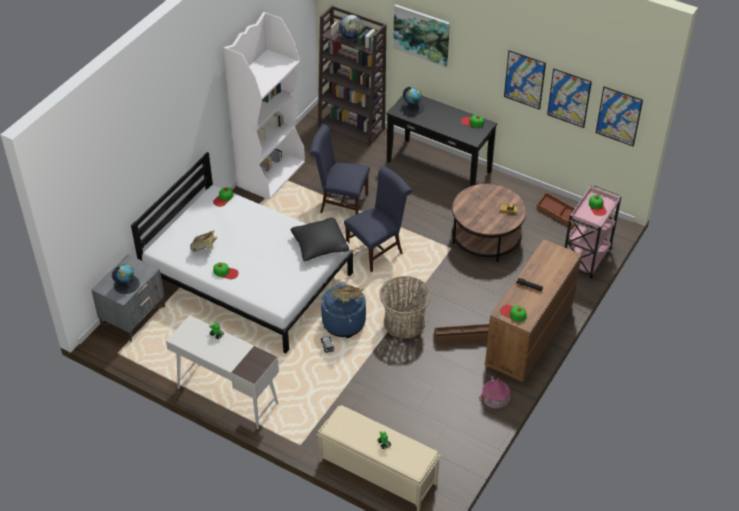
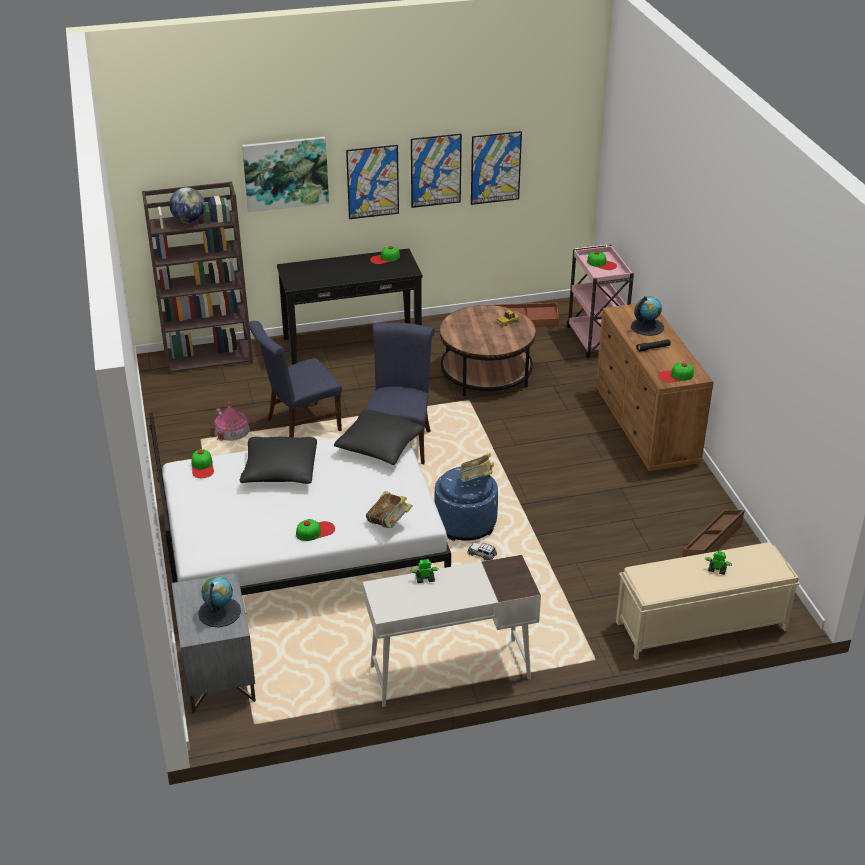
camera: 45 degrees left, 10 degrees down
(204, 249) = (255, 526): book -> book (389, 523)
(255, 226) = (280, 470): none -> black pillow
(271, 174) = (179, 442): white bookcase -> none
(404, 323) = (523, 486): basket -> none
(413, 107) = (306, 274): globe -> globe (647, 327)
(462, 336) = (592, 463): brown storage box -> brown storage box (713, 541)
(495, 397) = (696, 491): toy house -> toy house (232, 431)
(619, 116) = (559, 162): picture -> picture (372, 182)

